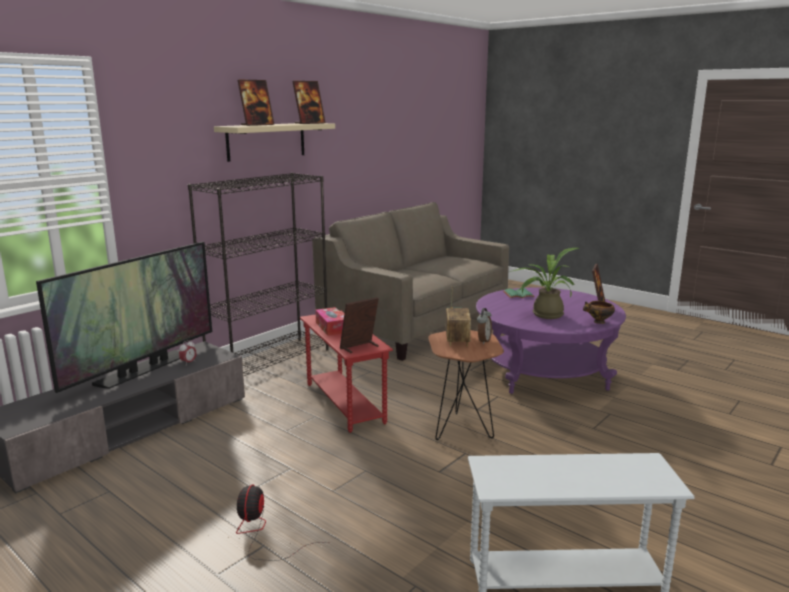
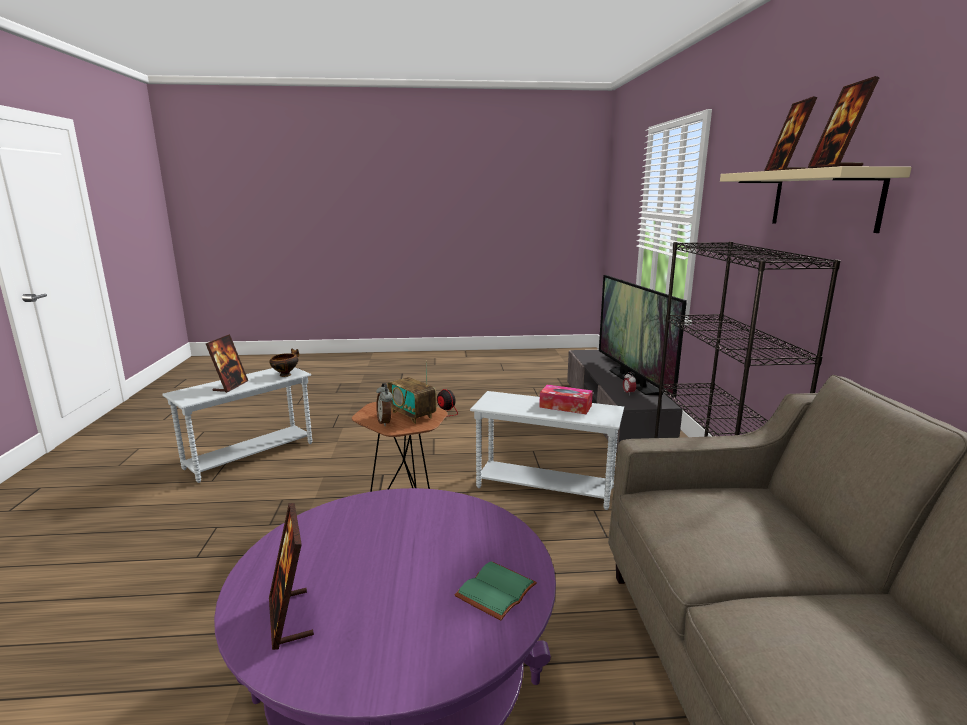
camera: 135 degrees right, 0 degrees up
(344, 403) = (544, 487): red side table -> white side table
(359, 347) = (495, 399): picture frame -> picture frame (230, 386)
(543, 314) = (382, 538): potted plant -> none
(598, 322) = (270, 560): bowl -> bowl (286, 374)

